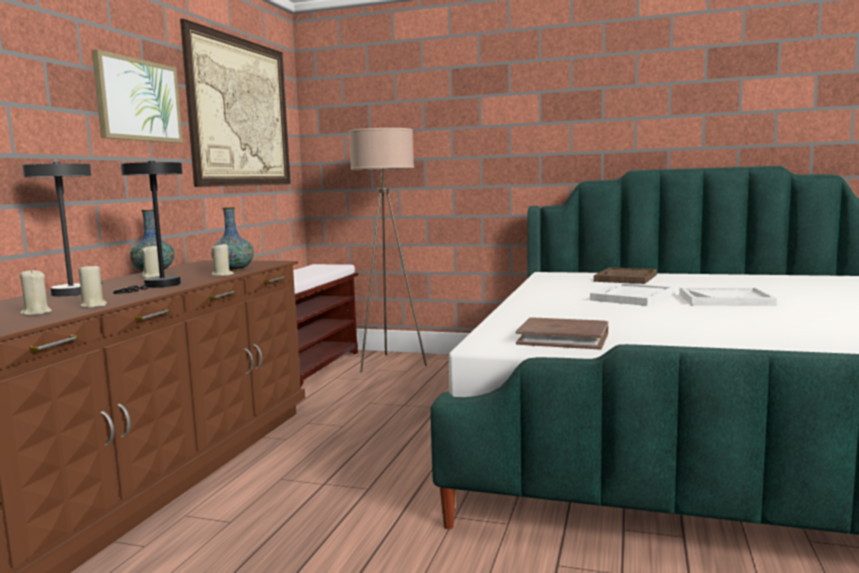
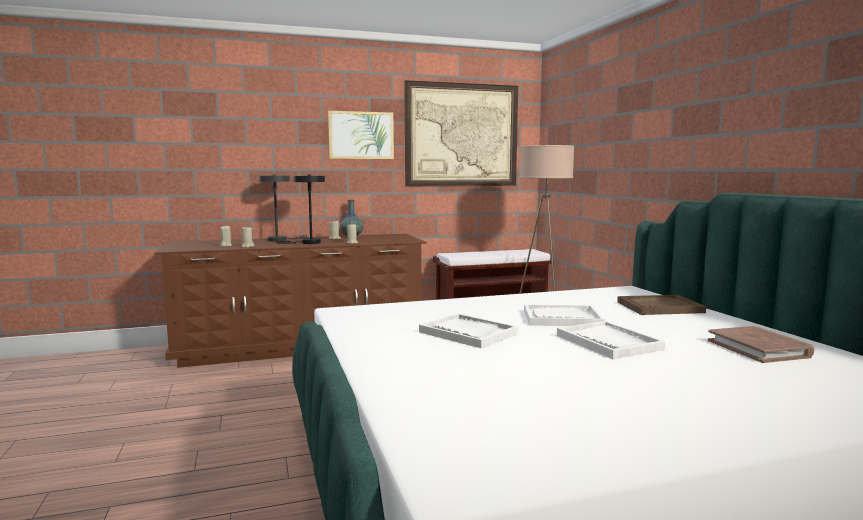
camera: 55 degrees right, 0 degrees up
(234, 269) = (374, 241): vase -> none
(563, 338) = (374, 320): brown book -> brown book (758, 348)
(657, 321) = (468, 333): none -> white tray

